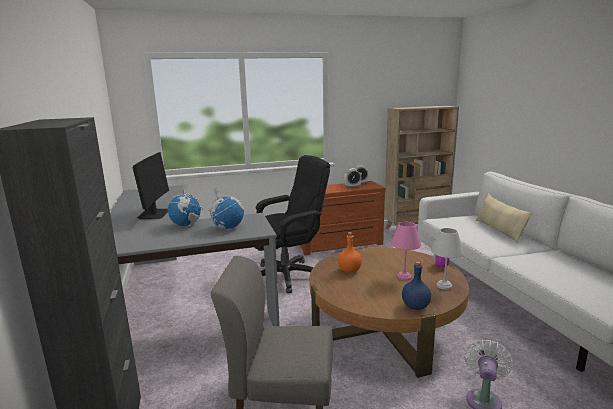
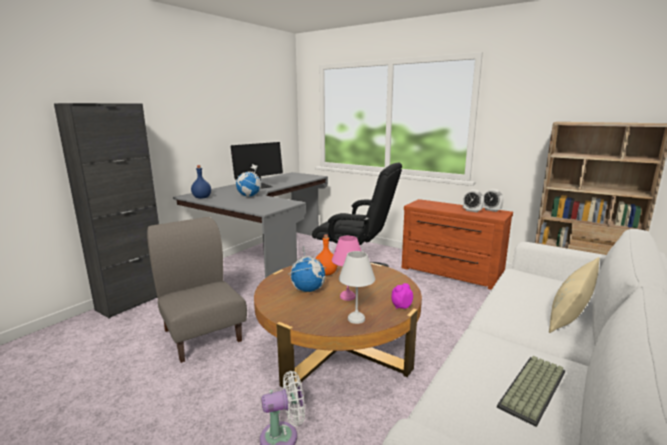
camera: 50 degrees right, 0 degrees up
(227, 228) = (258, 203): globe -> globe (308, 289)
(415, 306) = (293, 315): blue bottle -> blue bottle (202, 198)
(574, 269) = (534, 390): none -> keyboard

